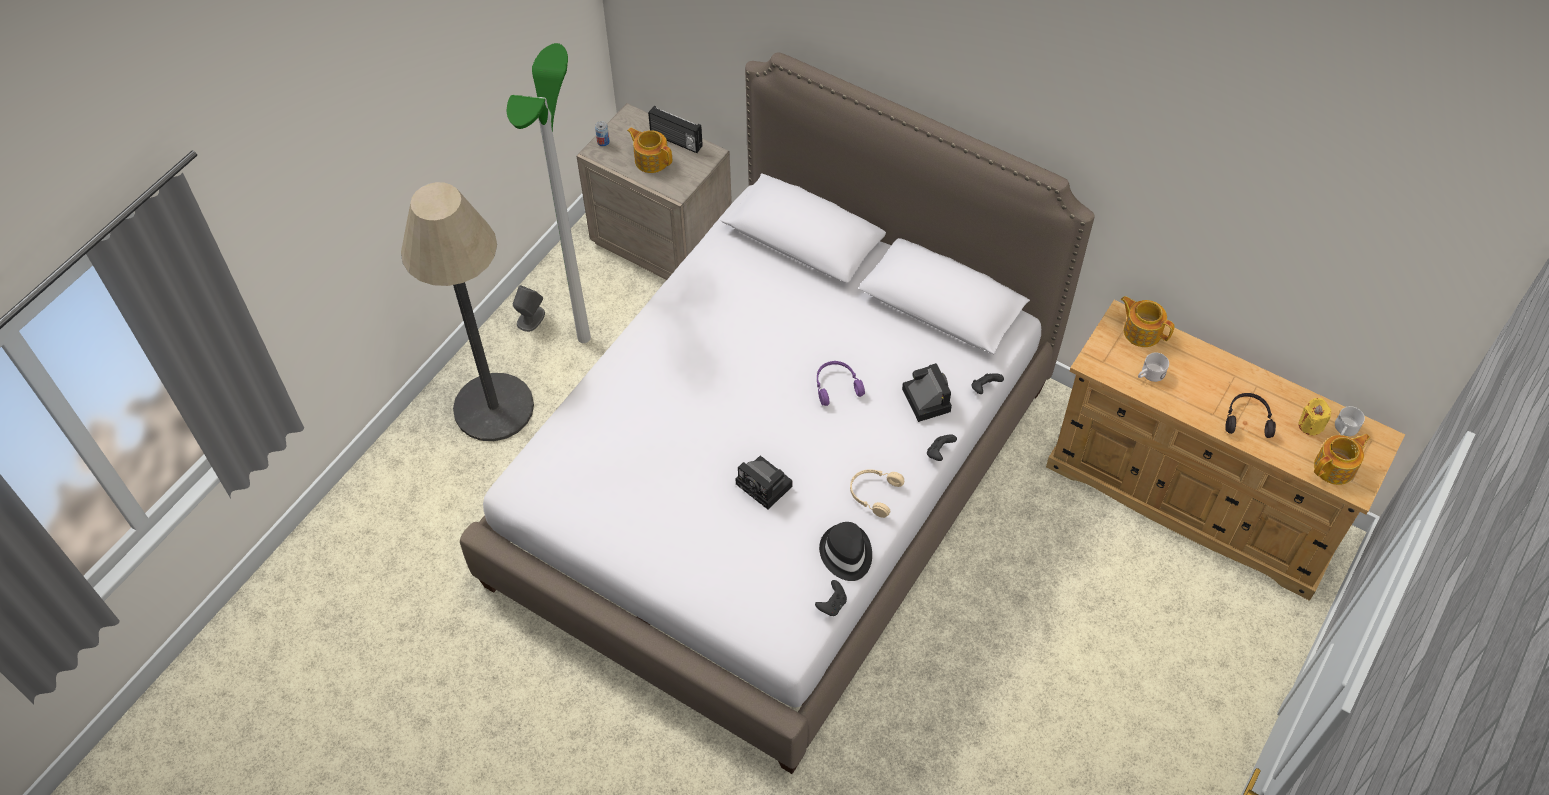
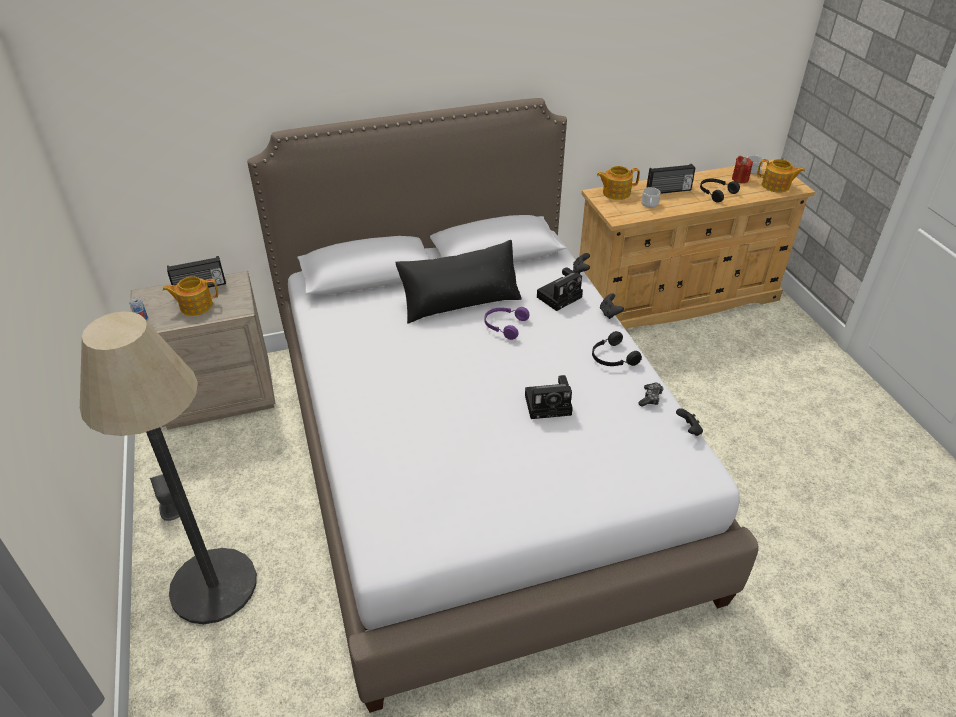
camera: 50 degrees left, 15 degrees down
(584, 338) = (232, 486): floor lamp -> none
(835, 332) = (460, 302): none -> black pillow
(846, 554) = (650, 398): black hat -> game controller
(873, 493) = (612, 358): beige headphones -> black headphones
(924, 398) = (560, 296): camera -> camera turned 120 degrees clockwise
(1202, 374) = (668, 191): none -> radio
(1310, 425) = (740, 179): yellow candle -> red candle
(1335, 467) = (776, 186): teapot -> teapot turned 105 degrees clockwise

